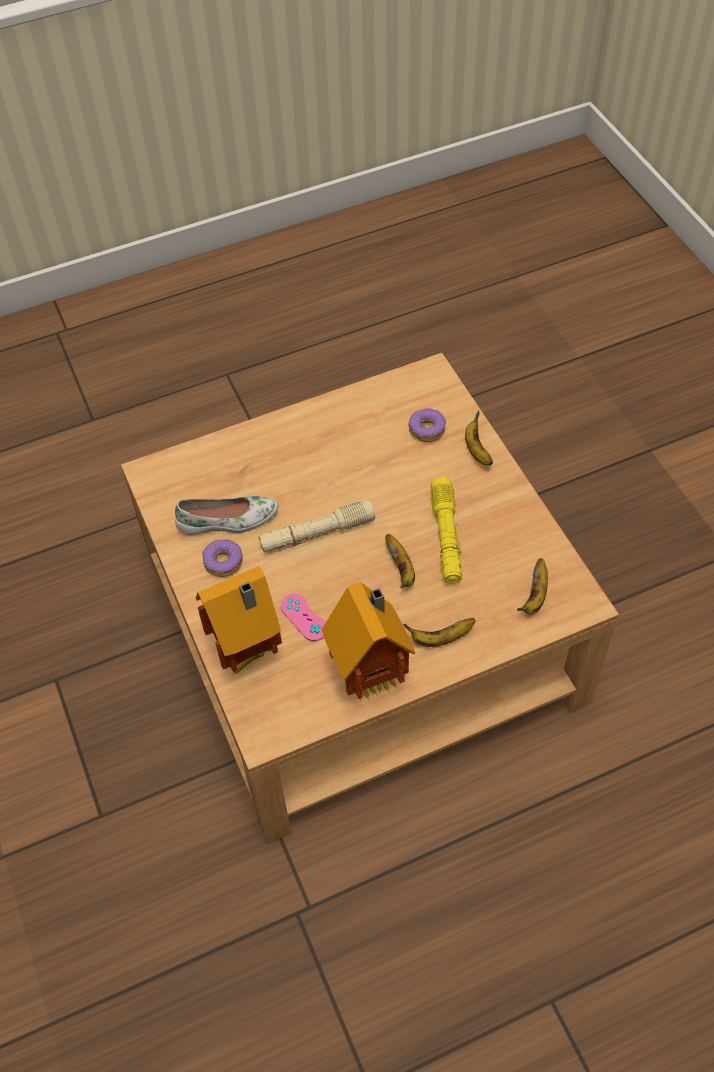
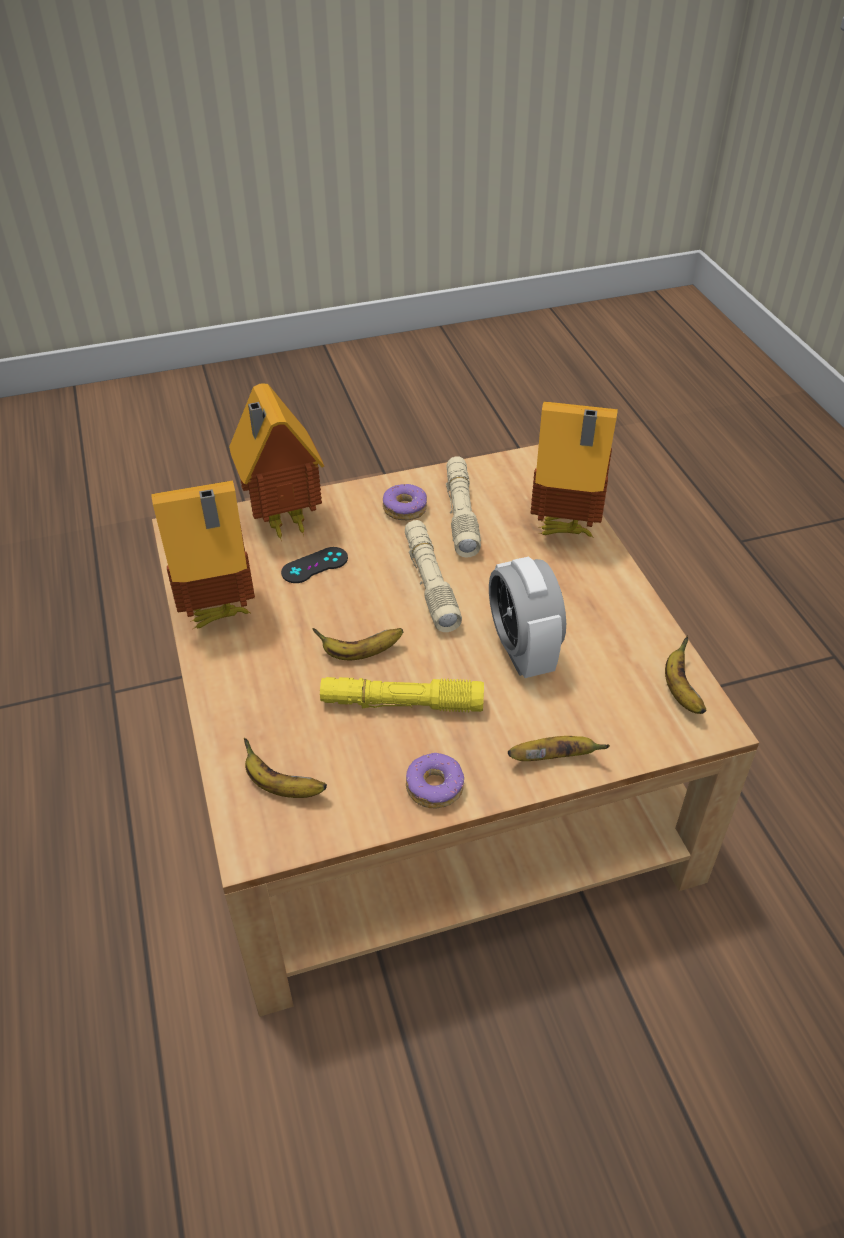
camera: 95 degrees right, 10 degrees down
(228, 521) = (461, 514): white shoe -> beige flashlight
(244, 450) = (566, 530): none -> toy house
(304, 617) = (314, 565): pink game controller -> black game controller
(383, 471) = (522, 651): none -> alarm clock
(426, 429) = (595, 704): donut -> donut (435, 787)
(440, 638) = (248, 679): banana -> banana (680, 691)

